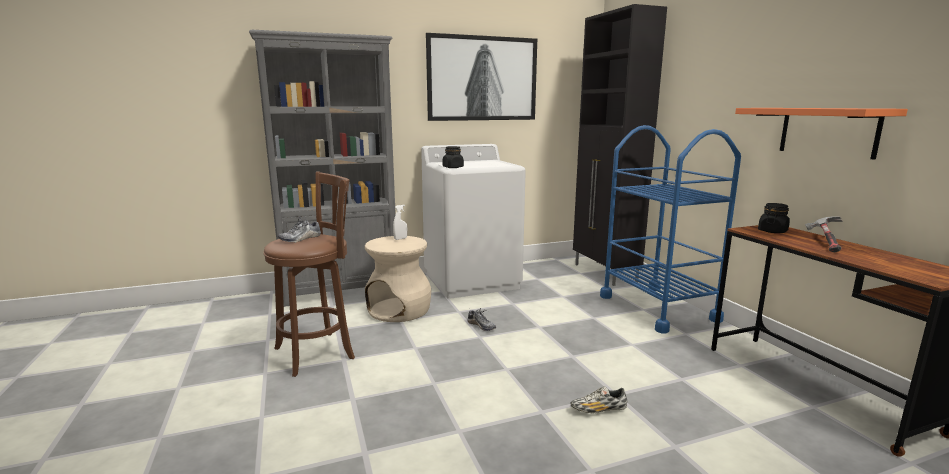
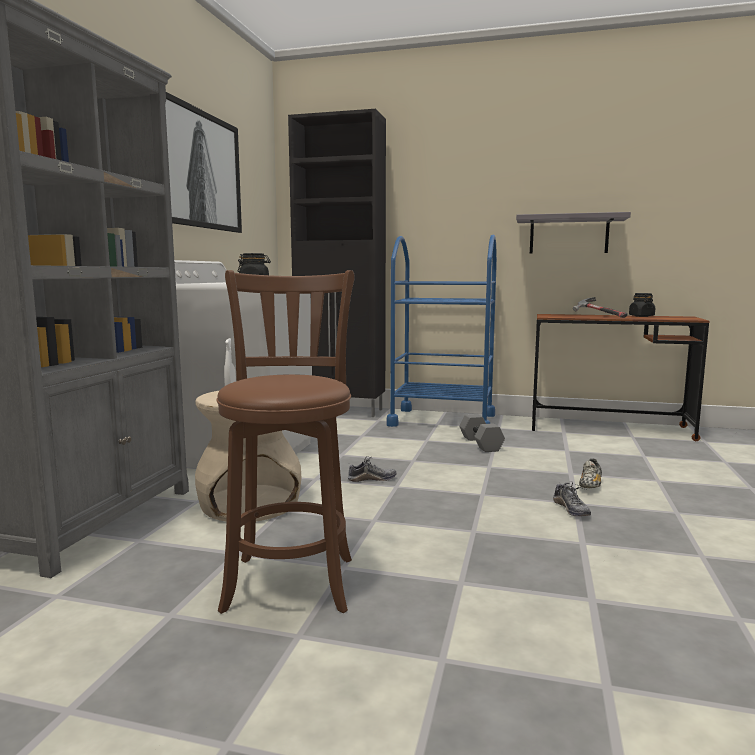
camera: 55 degrees left, 5 degrees down
(300, 239) = (277, 380): shoe -> shoe (571, 509)
(624, 339) = (481, 444): none -> grey dumbbell
(772, 231) = (559, 315): black jar -> black jar (641, 316)
(828, 131) = (568, 235): orange shelf -> grey shelf

